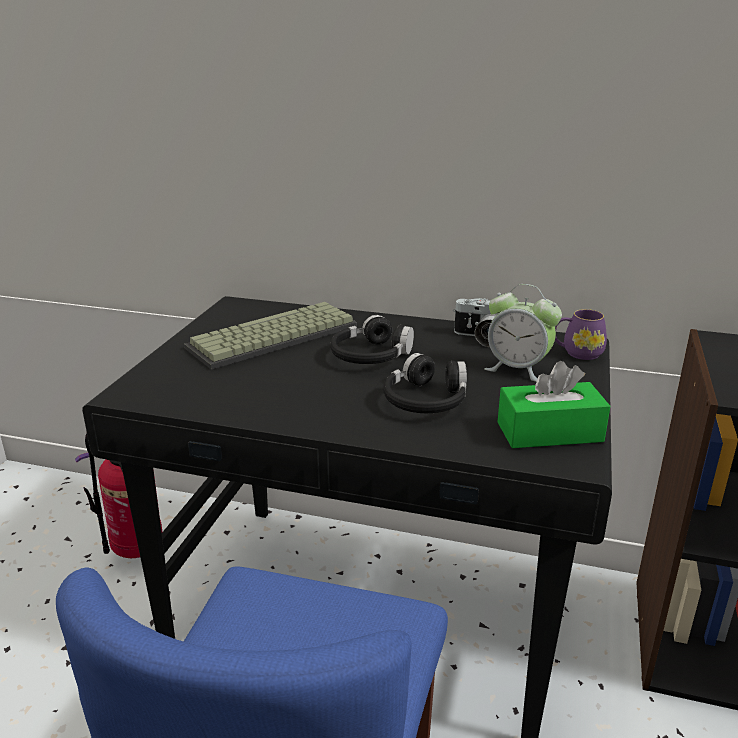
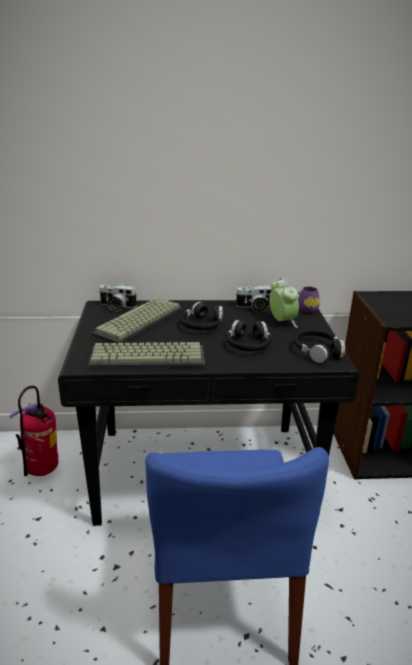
camera: 20 degrees left, 0 degrees up
(241, 395) = (149, 356): none -> keyboard
(258, 310) = (116, 307): none -> camera
(518, 369) = (282, 322): alarm clock -> alarm clock turned 120 degrees counterclockwise
(549, 432) = (317, 351): green tissue box -> black headphones

